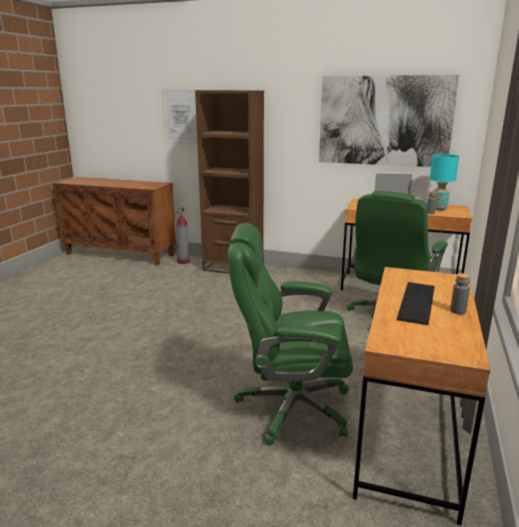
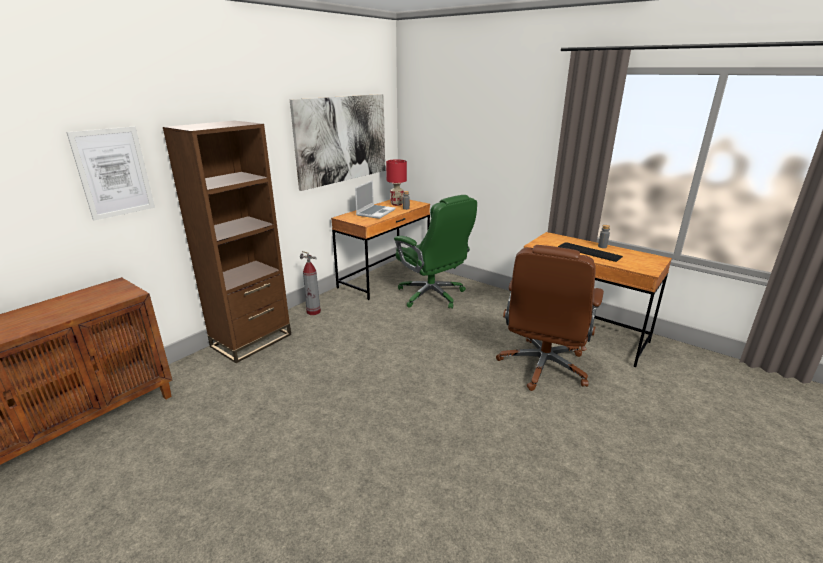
camera: 70 degrees left, 5 degrees up
(183, 262) = (188, 373): fire extinguisher -> fire extinguisher (313, 312)
(291, 407) = (543, 367): green office chair -> brown office chair
(439, 208) = (396, 204): turquoise table lamp -> red table lamp

